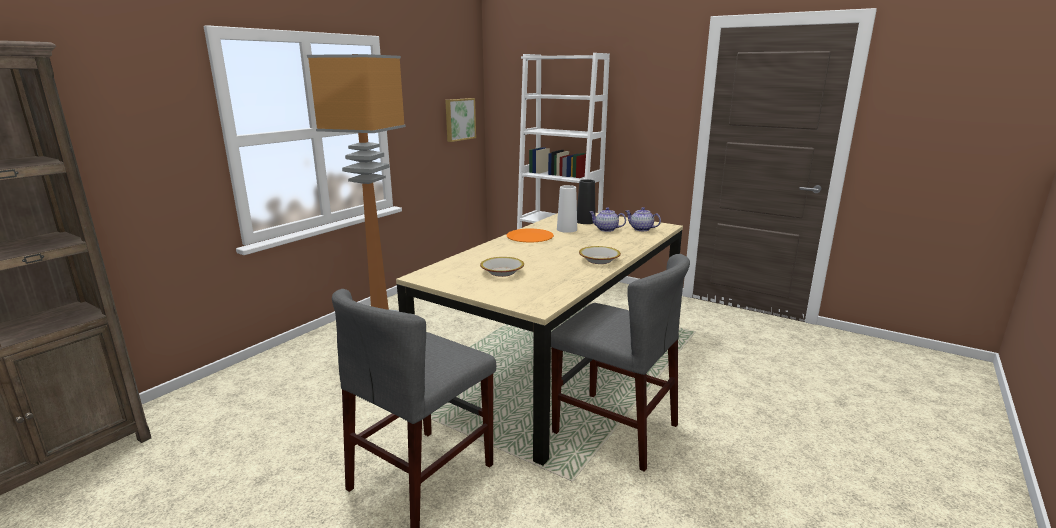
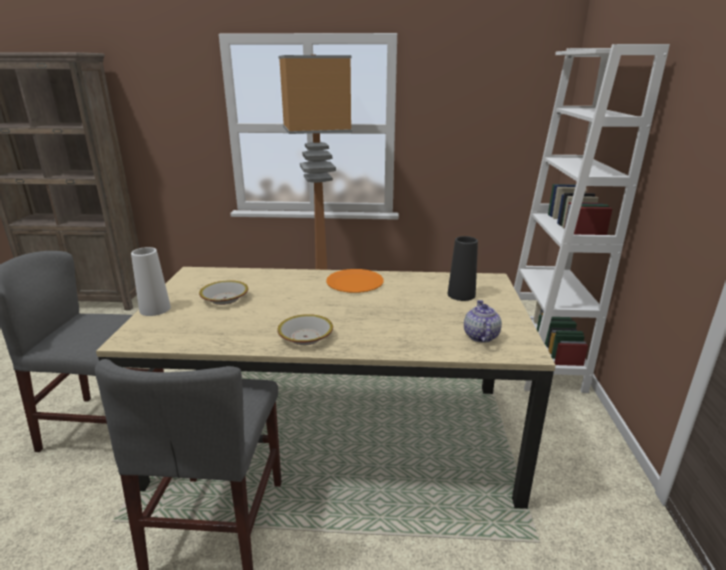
camera: 60 degrees right, 5 degrees up
(459, 119) = (514, 132): picture -> none
(567, 229) = (410, 293): white vase -> white vase (155, 309)
(606, 229) = (443, 314): teapot -> none

